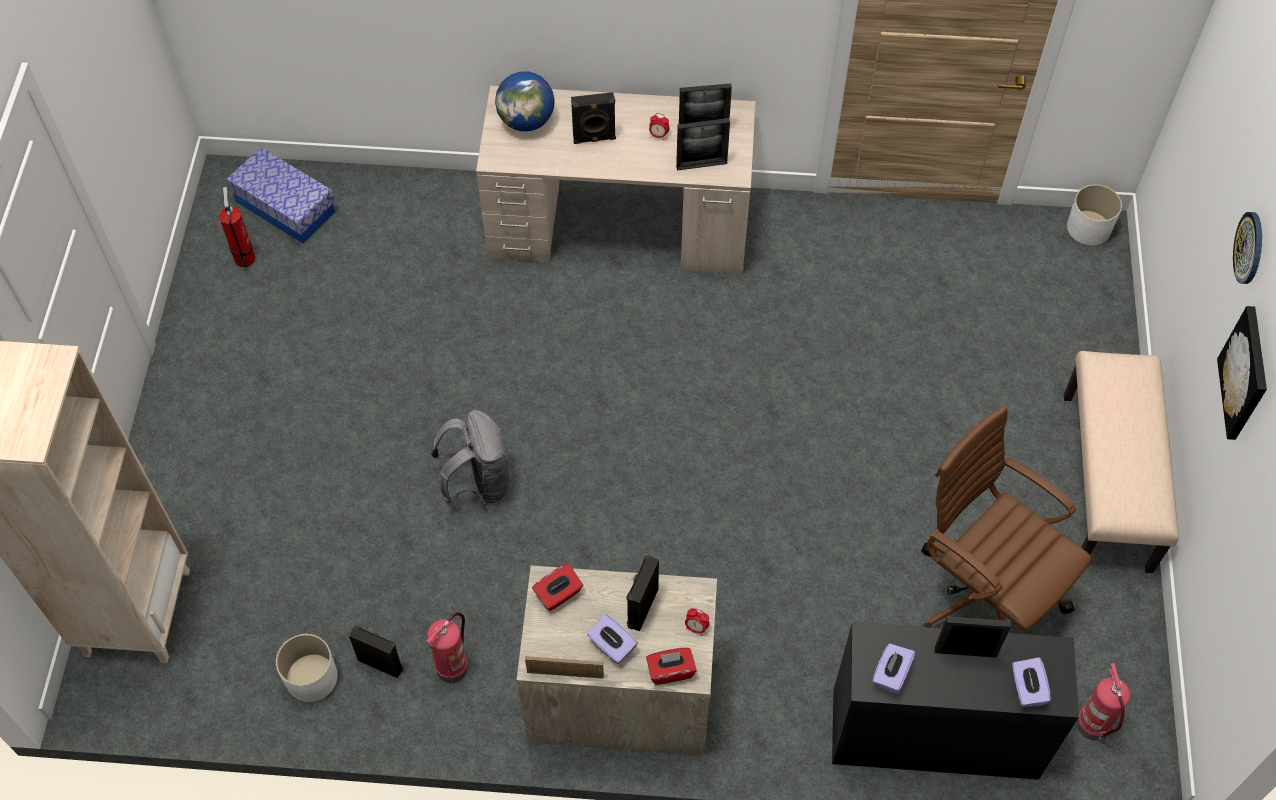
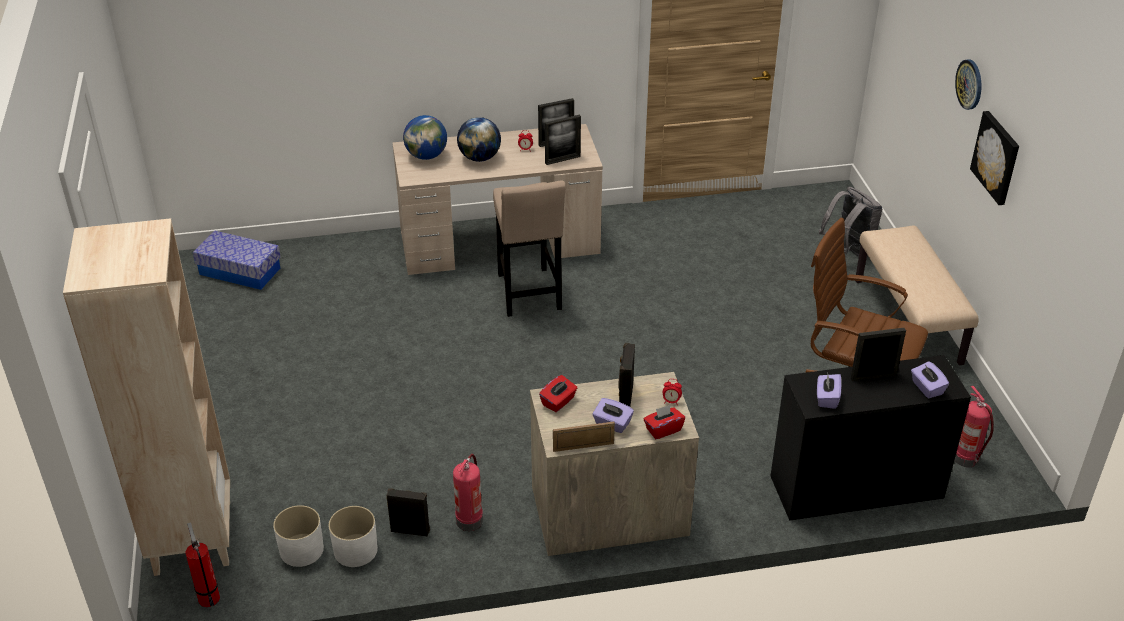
camera: 15 degrees left, 20 degrees down
(244, 256) = (216, 304): fire extinguisher -> fire extinguisher (208, 596)
(478, 483) = (448, 404): grey backpack -> grey backpack (848, 251)
(594, 139) = (480, 158): black speaker -> globe
(628, 325) = (528, 295): none -> beige stool
(1088, 228) = (828, 192): white planter -> white planter (301, 550)

